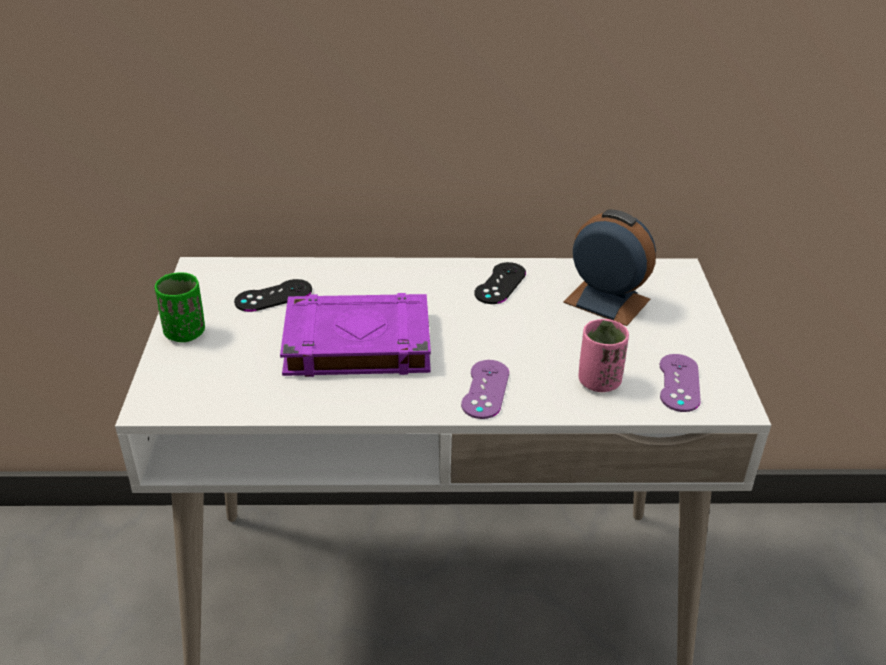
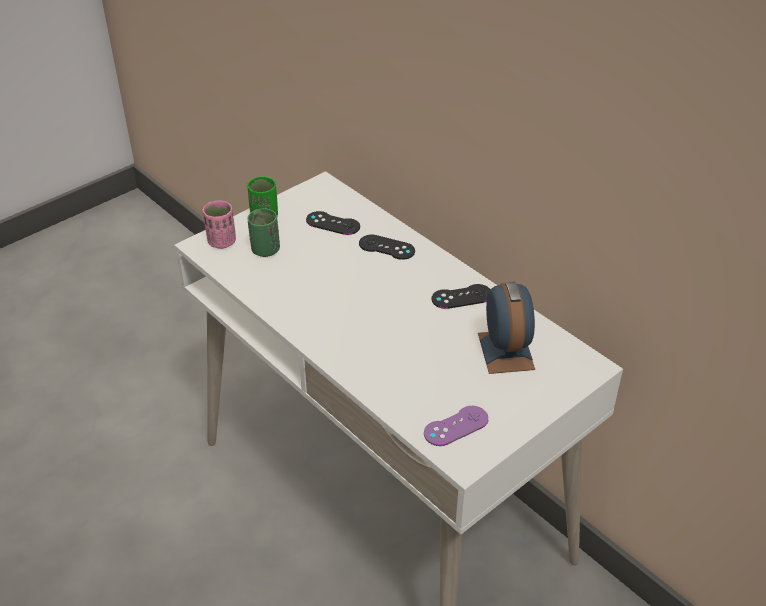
camera: 50 degrees right, 5 degrees up
(242, 362) = (265, 250): none -> green cup
(355, 344) = (328, 277): purple book -> none
(364, 285) = (386, 247): none -> black game controller
(485, 389) = (348, 348): purple game controller -> none
(599, 382) = (413, 390): pink cup -> pink cup (222, 242)

